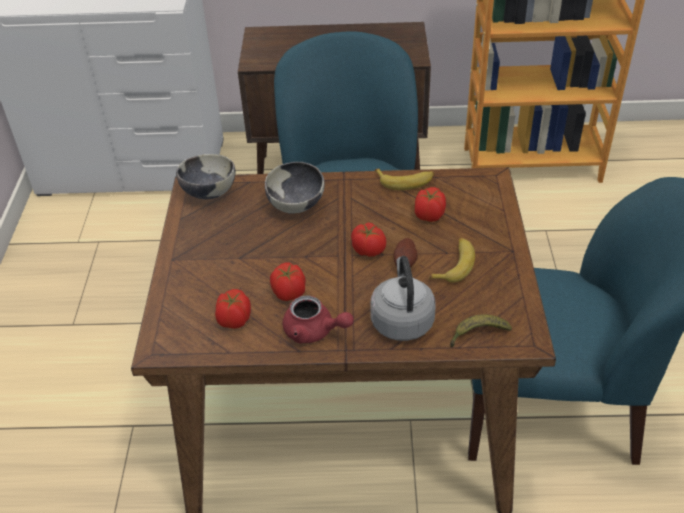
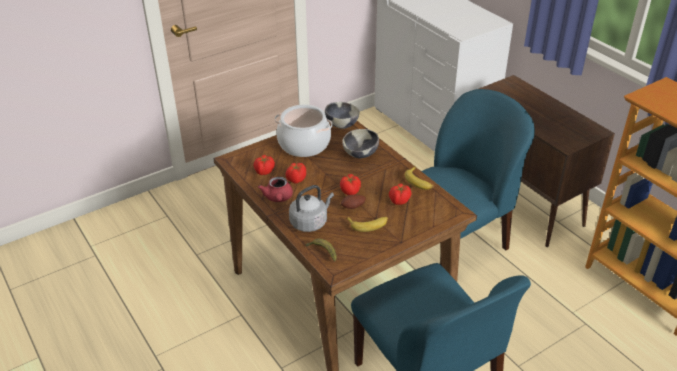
camera: 55 degrees right, 5 degrees down
(213, 248) = (304, 144): none -> cooking pot

